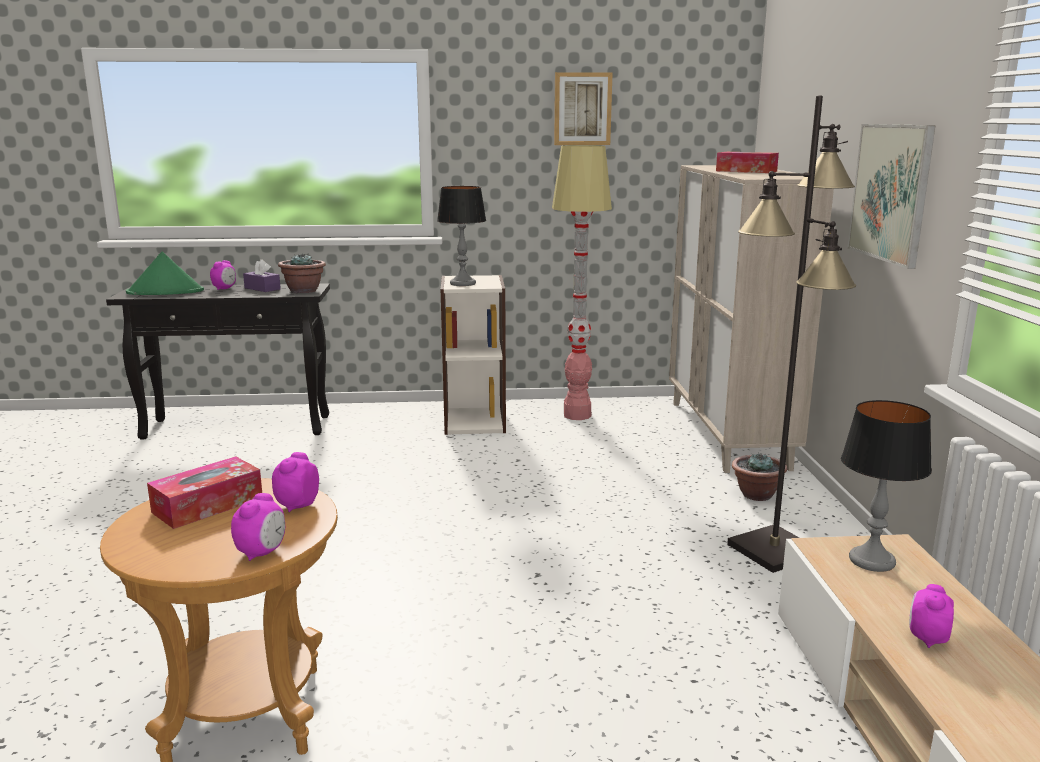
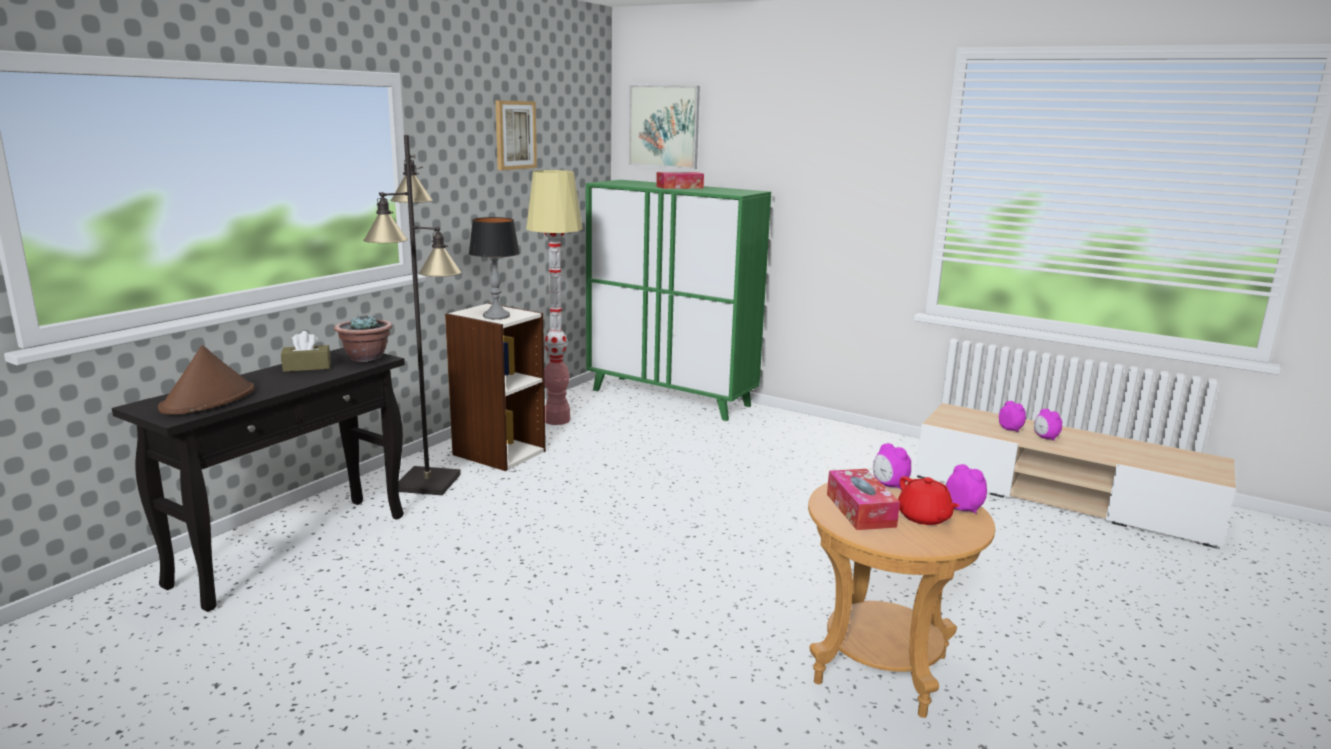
camera: 55 degrees left, 0 degrees up
(166, 292) = (209, 400): green hat -> brown hat
(213, 537) = (924, 517): none -> red teapot
(224, 289) = (263, 378): alarm clock -> alarm clock (1010, 429)
(262, 288) = (307, 367): purple tissue box -> brown tissue box
(728, 434) = (671, 398): beige cabinet -> green cabinet
(756, 495) = (768, 426): potted plant -> none
(775, 550) = (842, 449): black floor lamp -> black floor lamp (429, 482)
(871, 560) = (964, 418): table lamp -> none
(890, 192) = (839, 200): picture -> picture (664, 126)

